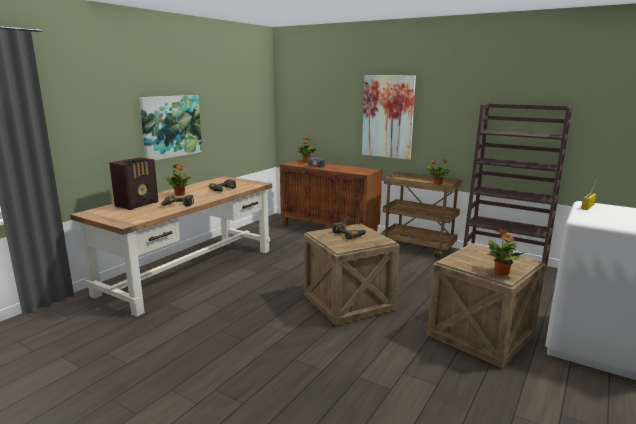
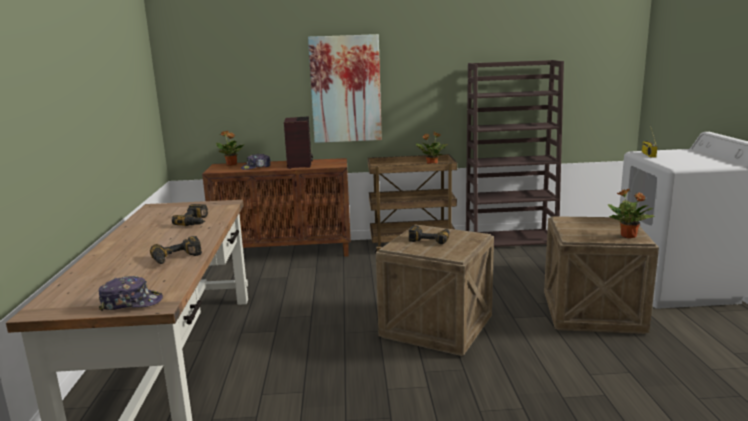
camera: 35 degrees left, 0 degrees up
(119, 219) = (131, 302): none -> cap
(138, 204) = (105, 273): radio -> radio (300, 164)
(171, 126) = (72, 134): picture -> none
(180, 194) = (142, 243): potted plant -> none

